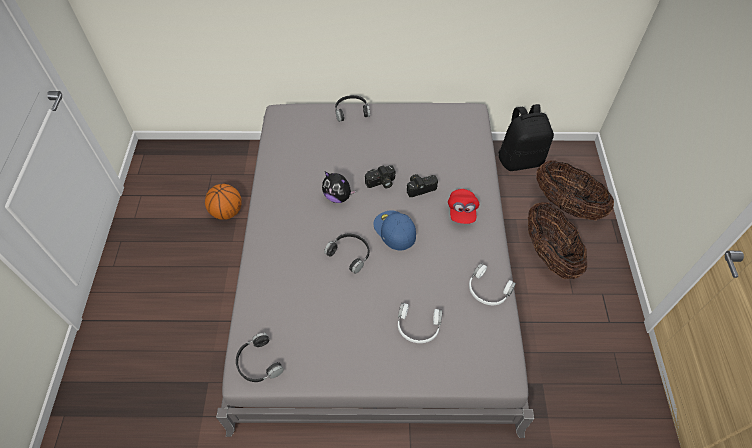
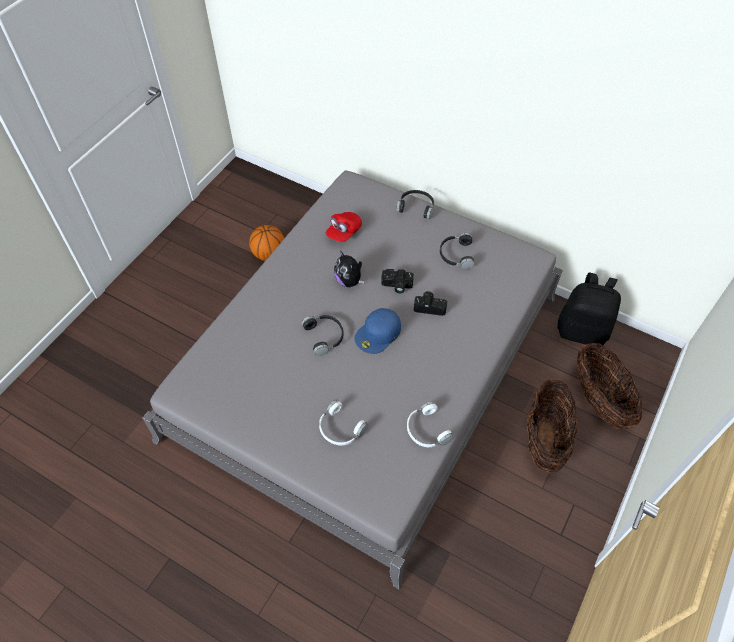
camera: 30 degrees right, 0 degrees up
(258, 363) = (191, 388): black headphones -> black headphones (455, 255)
(394, 230) = (378, 334): blue cap -> blue cap turned 135 degrees counterclockwise
(462, 211) = (454, 347): red cap -> red cap (344, 232)

